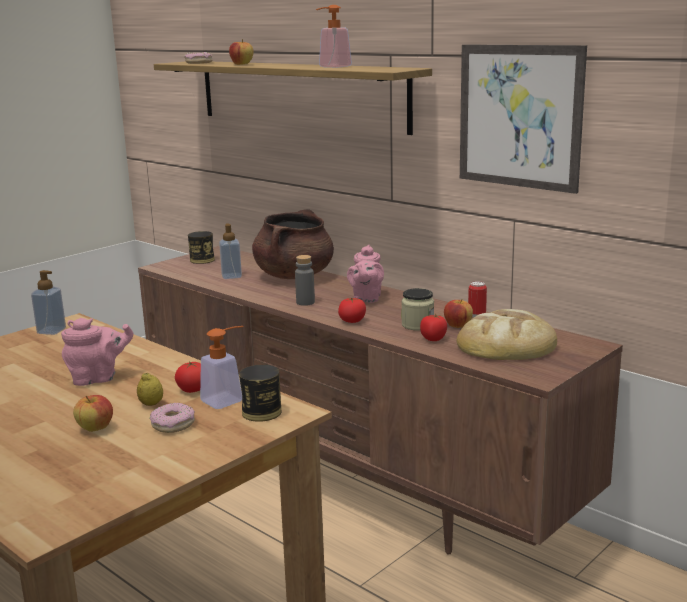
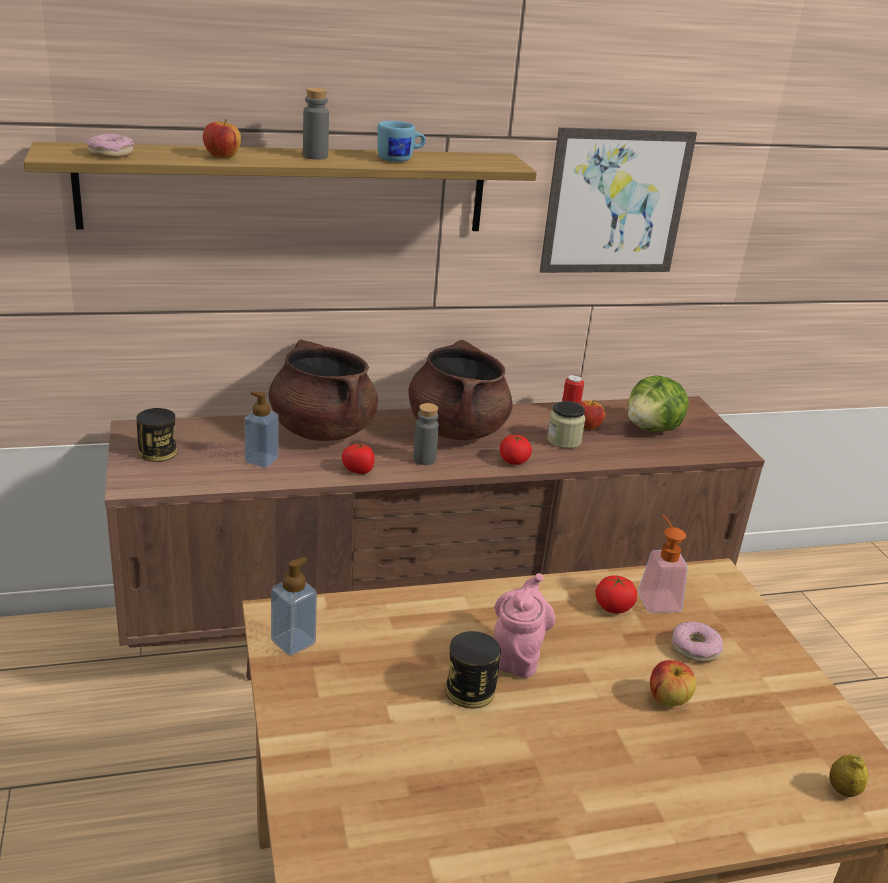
camera: 60 degrees left, 10 degrees up
(151, 404) = (629, 644): lemon -> lemon (843, 790)
(261, 412) = (705, 591): can -> can (470, 690)
(289, 65) = (315, 156): none -> grey bottle
(331, 67) = (400, 159): soap dispenser -> blue mug
(366, 298) = (456, 429): pink teapot -> brown cooking pot
(433, 338) = (606, 449): tomato -> tomato (358, 470)
(507, 344) = (652, 429): bread -> lettuce

